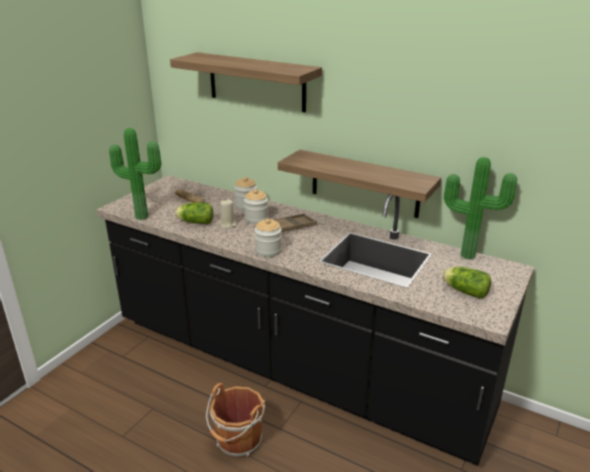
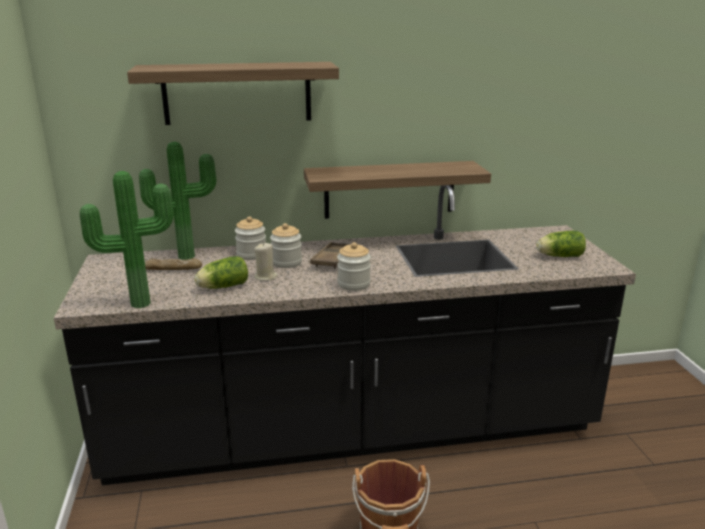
camera: 40 degrees left, 5 degrees down
(468, 254) = (513, 231): potted plant -> potted plant (186, 255)

